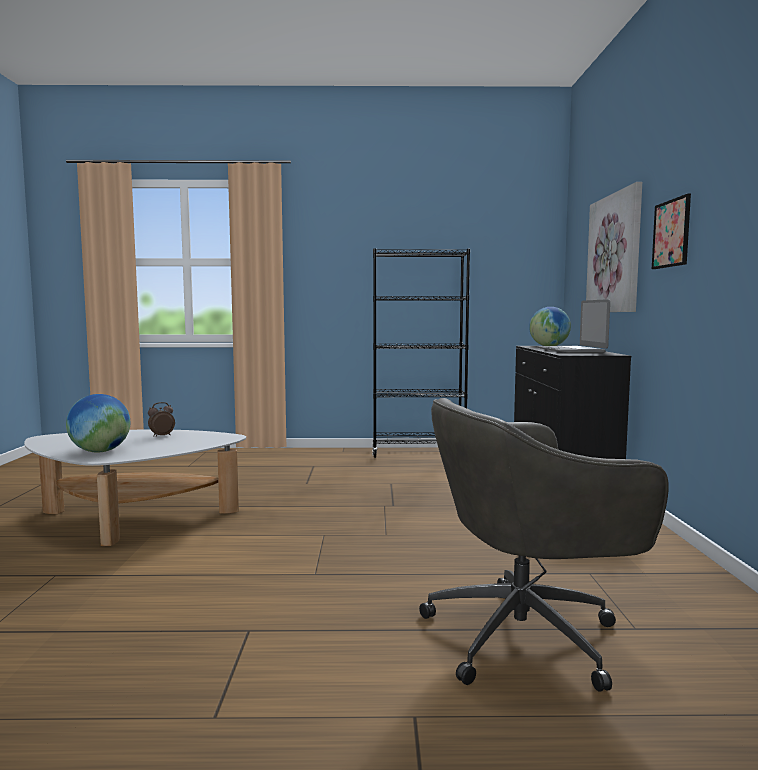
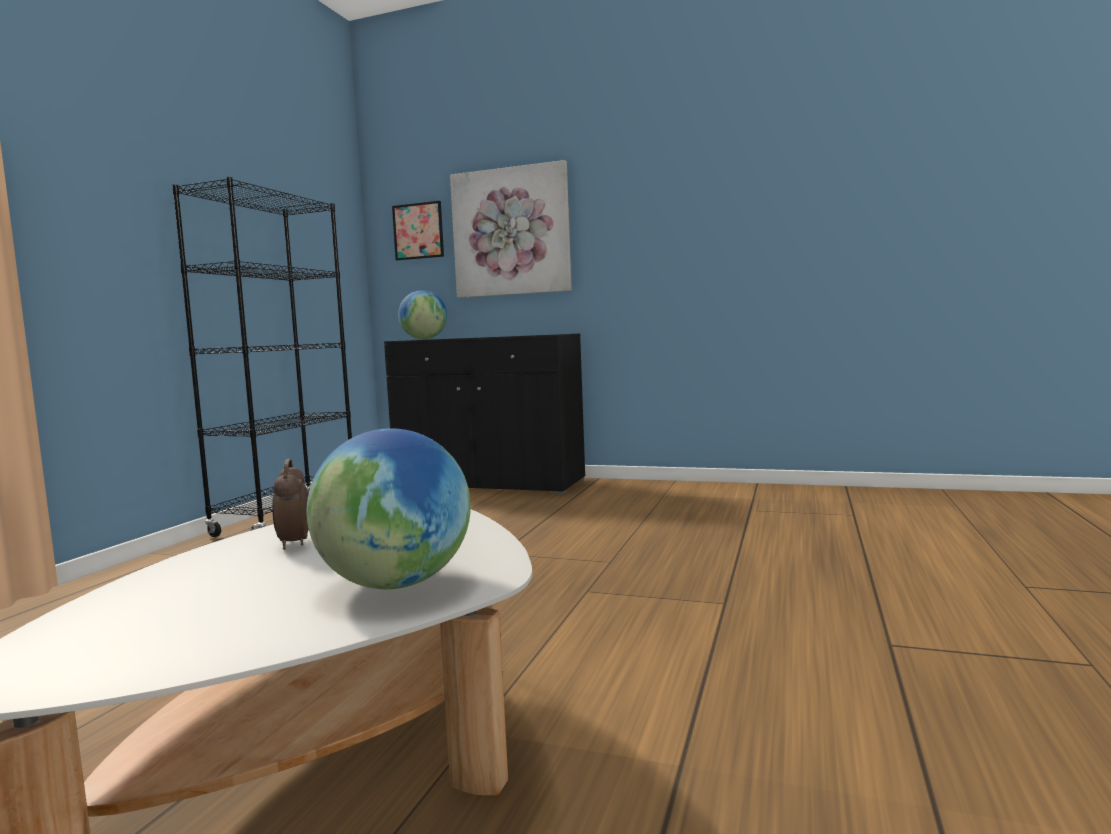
camera: 70 degrees left, 0 degrees up
(527, 635) = (873, 541): grey office chair -> none
(571, 350) = (501, 336): laptop -> none
(671, 233) = (631, 215): picture -> picture (418, 231)

